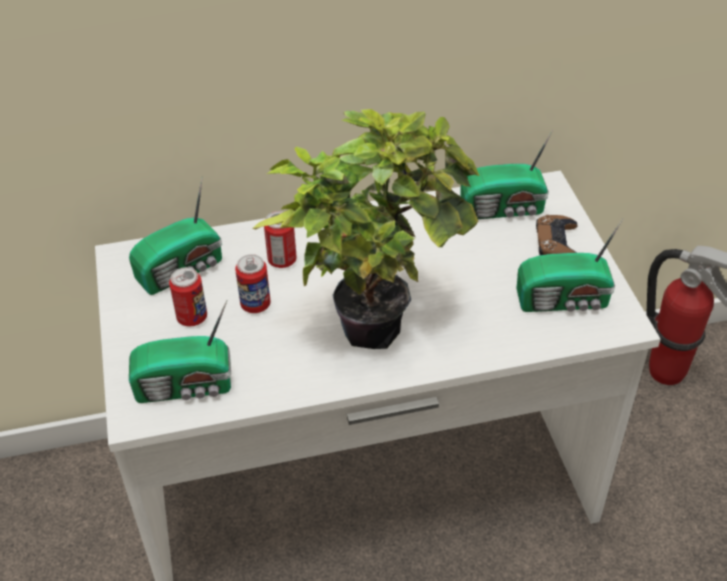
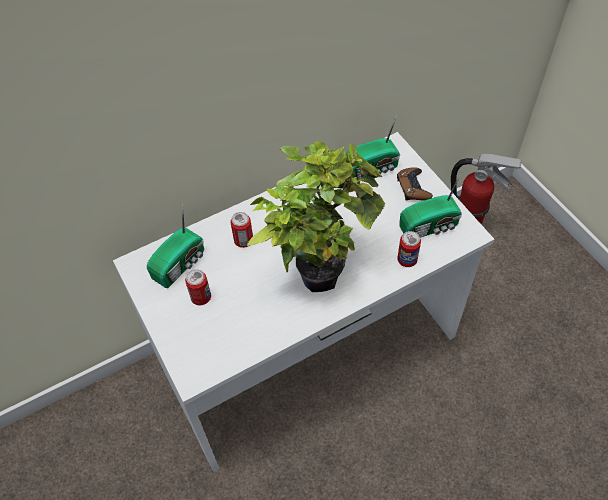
camera: 15 degrees left, 10 degrees up
(187, 387) = (217, 348): radio -> none
(255, 304) = (239, 277): can -> can (407, 260)

